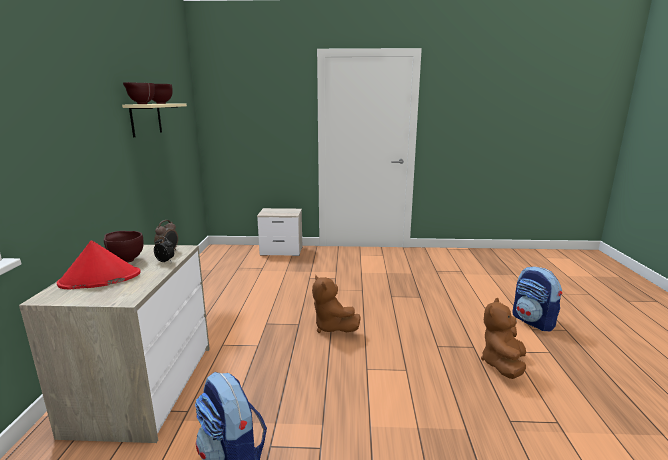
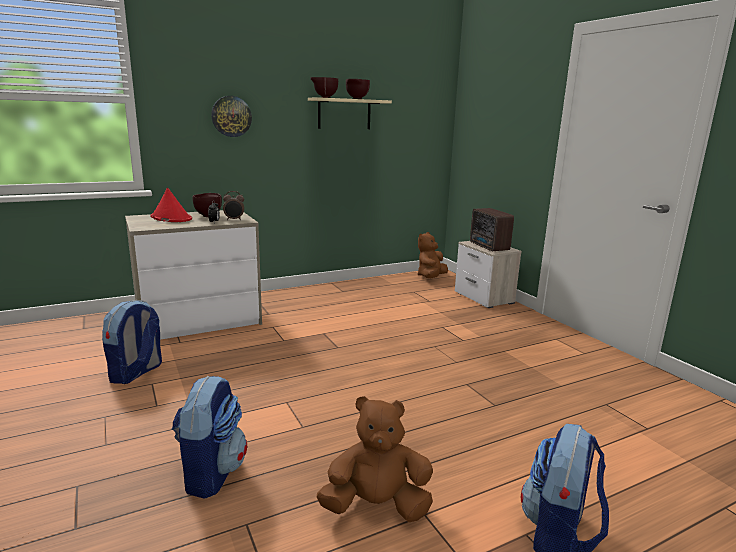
camera: 60 degrees right, 0 degrees up
(70, 134) = (231, 116): none -> wall clock
(282, 212) = (489, 247): none -> radio
(332, 327) = (349, 365): brown plush toy -> brown plush toy (431, 277)
(447, 427) = (211, 472): none -> backpack

